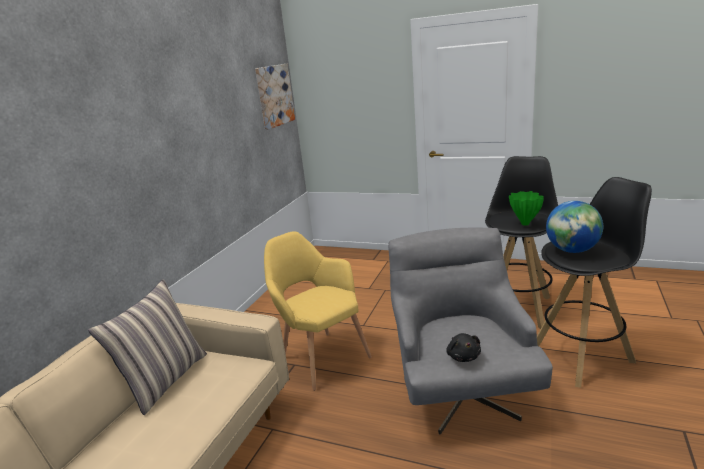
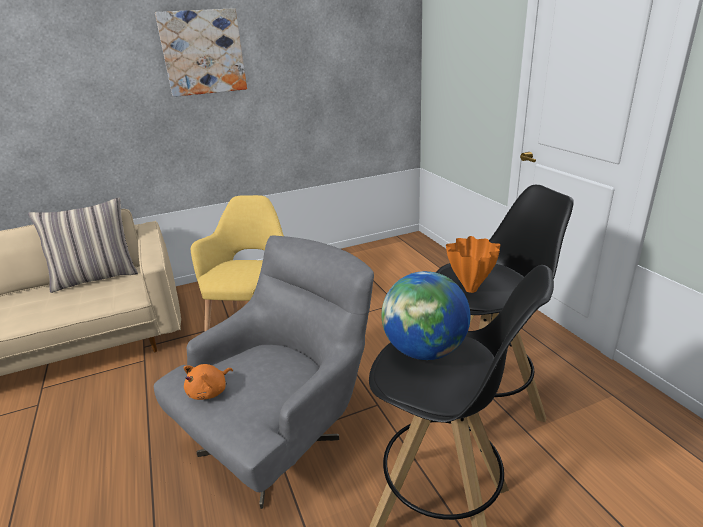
camera: 45 degrees right, 5 degrees up
(274, 96) = (380, 46): picture -> picture (203, 52)
(463, 356) = (210, 391): black plush toy -> orange plush toy
(524, 224) = (470, 289): green vase -> orange vase

